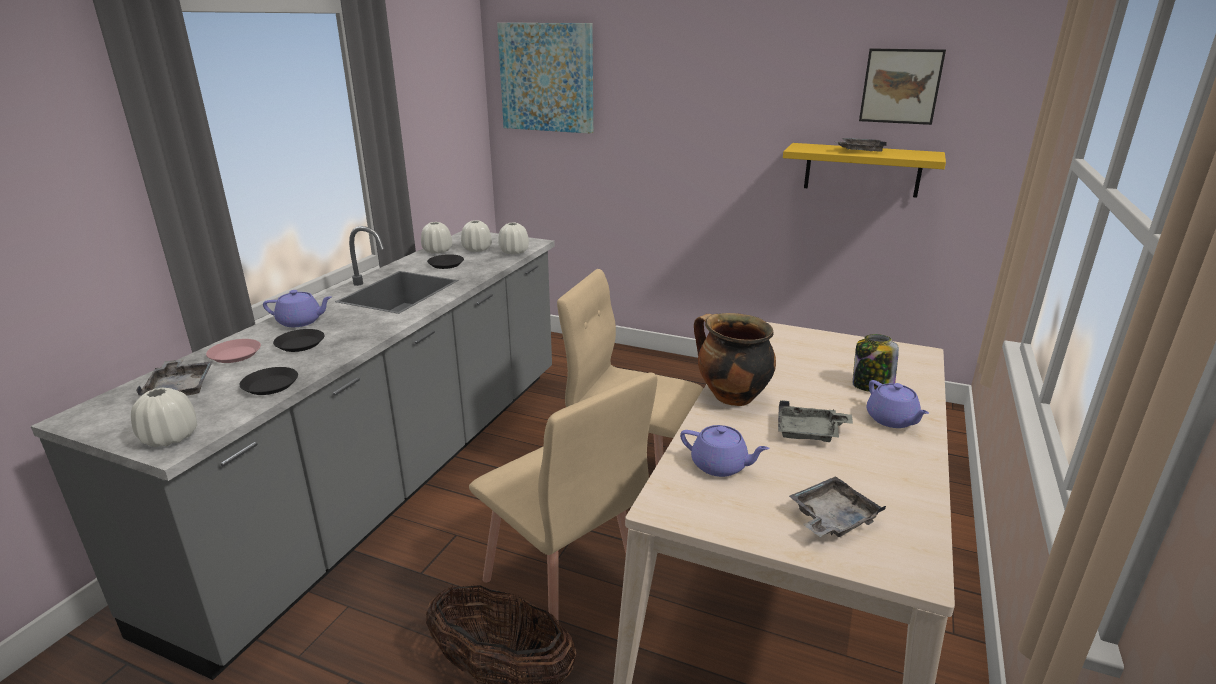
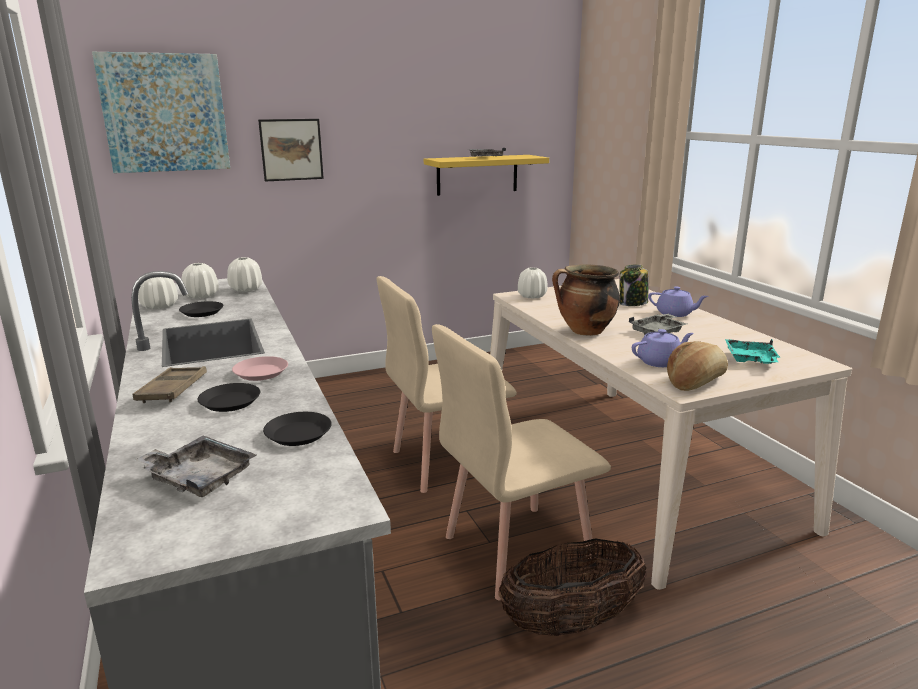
camera: 45 degrees left, 5 degrees down
(170, 438) = (318, 504): white vase -> white vase (532, 296)
(235, 355) = (177, 434): pink plate -> pink plate (261, 372)
(301, 322) = (173, 390): purple teapot -> brown tray
(562, 585) = (516, 549): beige chair -> beige chair turned 150 degrees clockwise
(698, 506) = (695, 382): none -> bread
(831, 518) = (750, 360): grey tray -> turquoise tray
(900, 86) = (494, 107): picture -> picture (291, 149)

